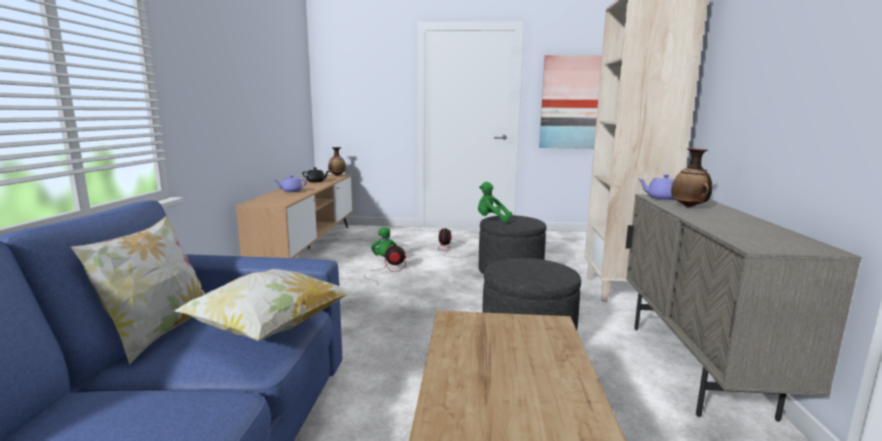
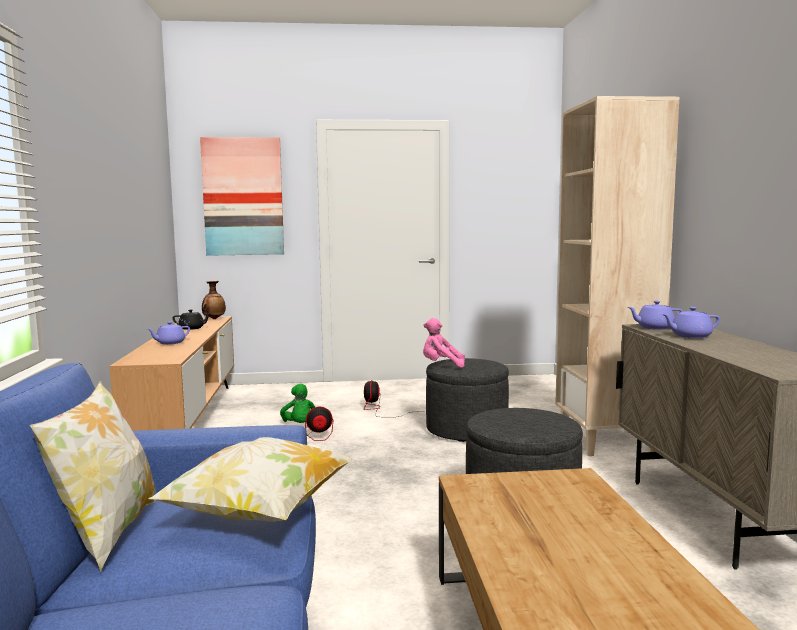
camera: 10 degrees left, 5 degrees down
(491, 220) = (441, 365): green plush toy -> pink plush toy
(572, 102) = (511, 216): picture -> picture (243, 197)
(689, 207) = (690, 336): vase -> purple teapot

